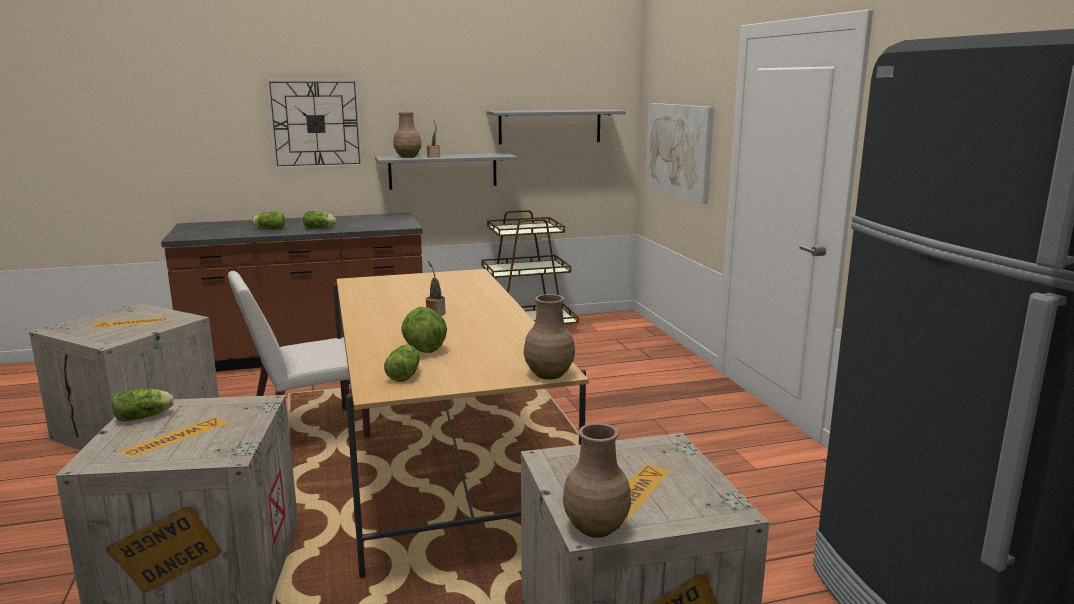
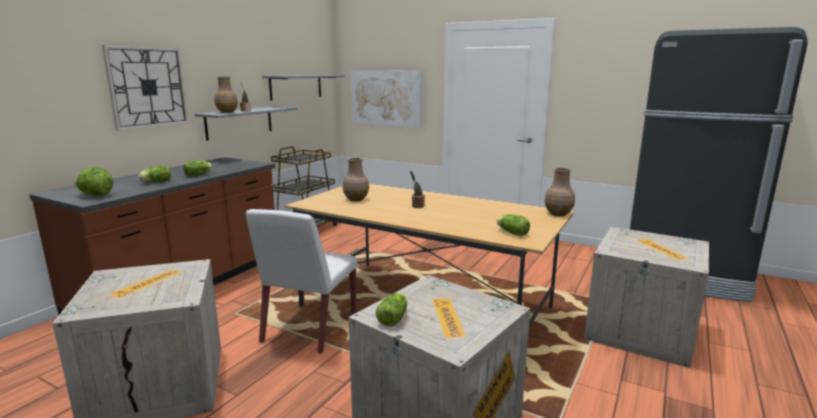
camera: 45 degrees left, 0 degrees up
(423, 349) = (477, 221): lettuce -> lettuce (96, 195)
(595, 528) = (690, 264): brown vase -> brown vase (355, 199)

